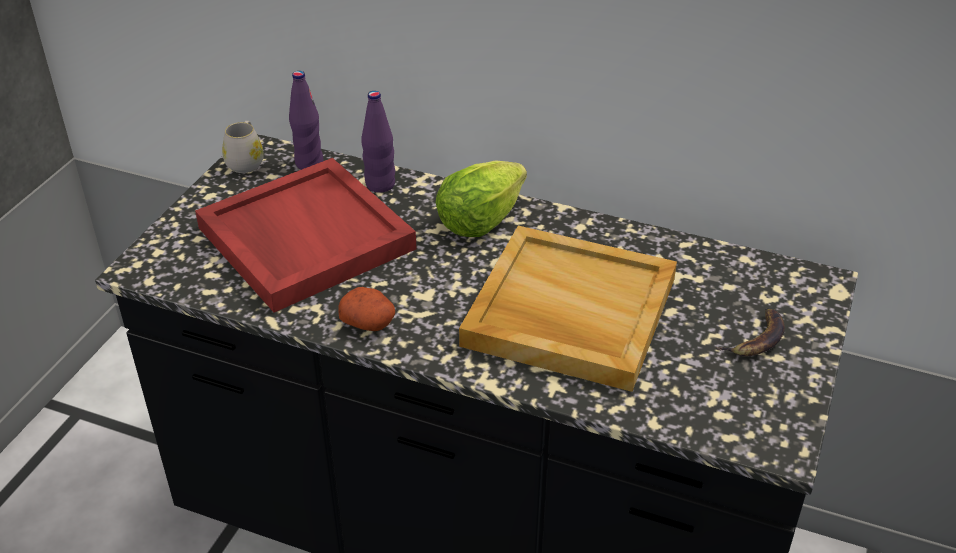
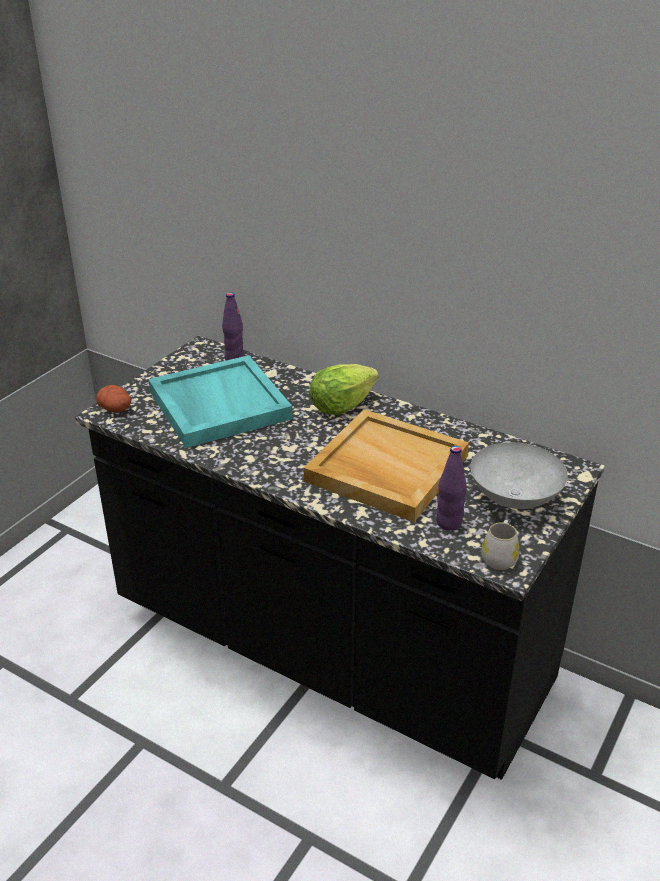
camera: 10 degrees right, 5 degrees down
(246, 161) = (192, 354): white mug -> white mug (499, 557)
(304, 238) = (218, 405): red tray -> turquoise tray
(369, 323) = (247, 461): potato -> potato (116, 409)
(380, 185) = (279, 377): purple bottle -> purple bottle (449, 523)
(756, 338) = (514, 499): banana -> grey bowl

